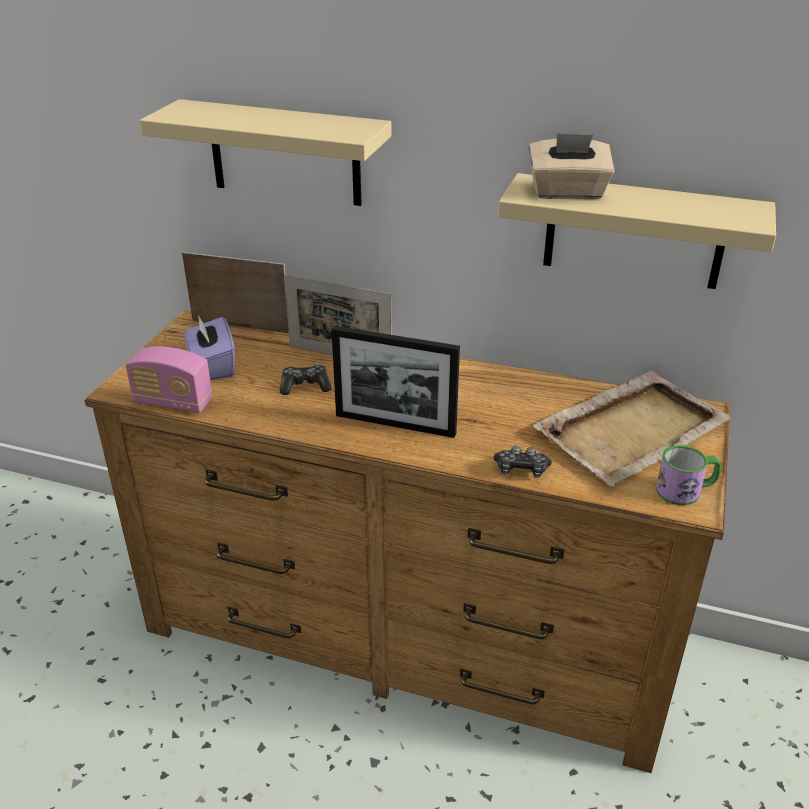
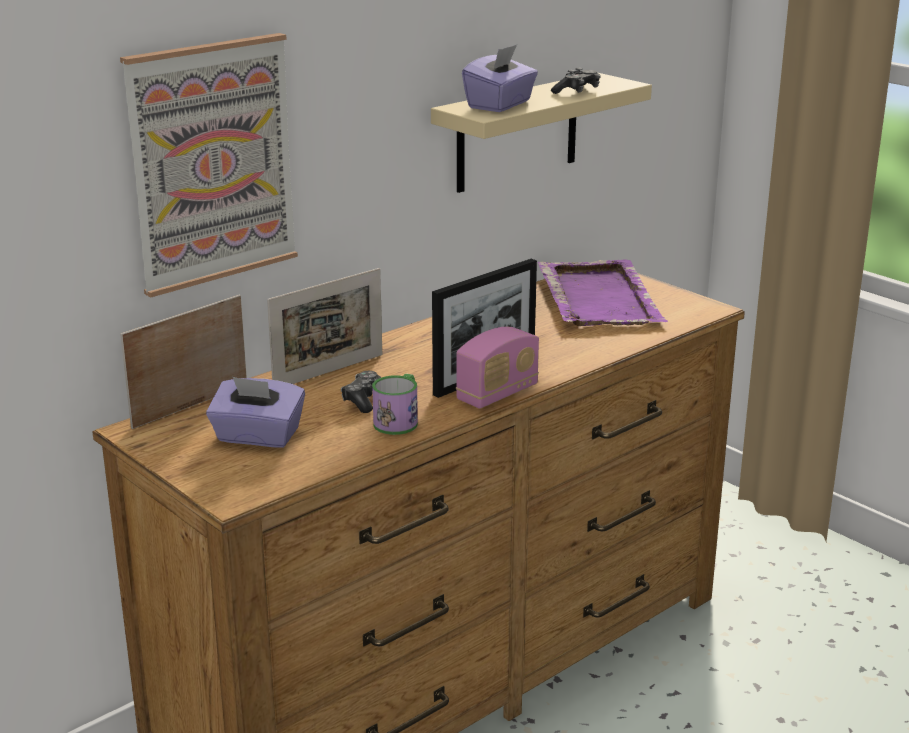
camera: 60 degrees left, 10 degrees down
(173, 402) = (306, 471): radio -> radio (497, 394)
(285, 153) = (212, 163): beige shelf -> picture
(521, 469) = (607, 348): game controller -> game controller (577, 91)
(567, 193) = (500, 105): beige tissue box -> purple tissue box
(633, 430) = (598, 297): beige tray -> purple tray
(685, 490) = (690, 305): mug -> mug (399, 420)

